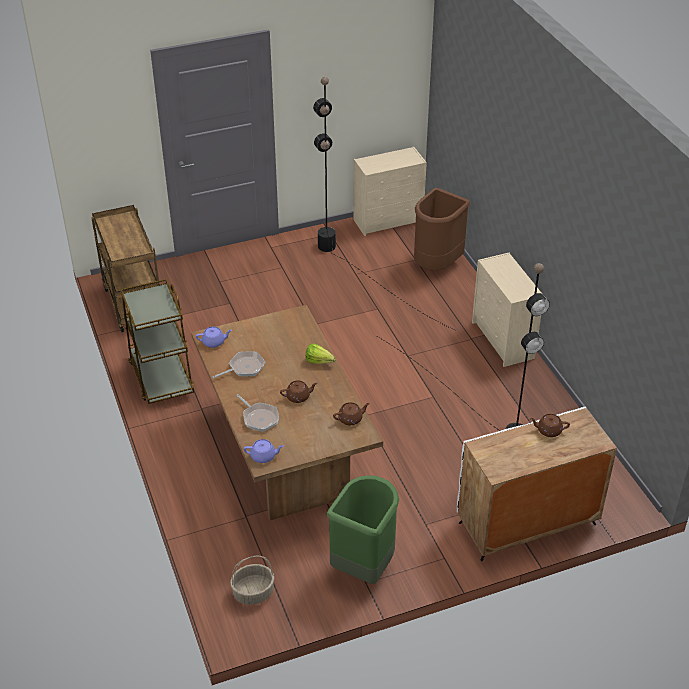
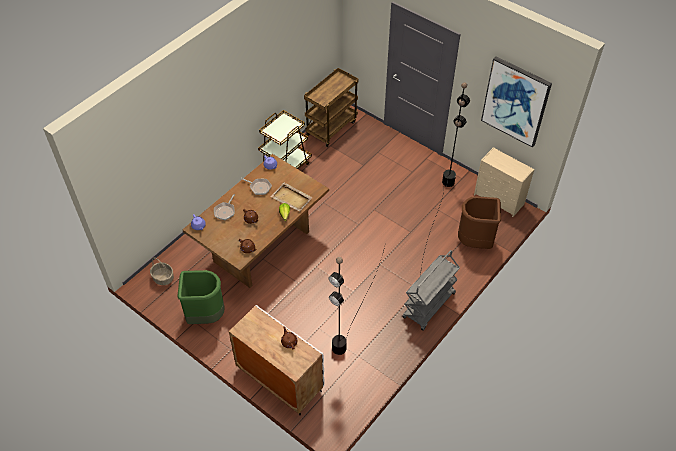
camera: 60 degrees right, 10 degrees up
(294, 344) = (292, 198): none -> beige tray
(367, 72) = (515, 101): none -> picture
(503, 341) = (429, 306): beige dresser -> grey cart

